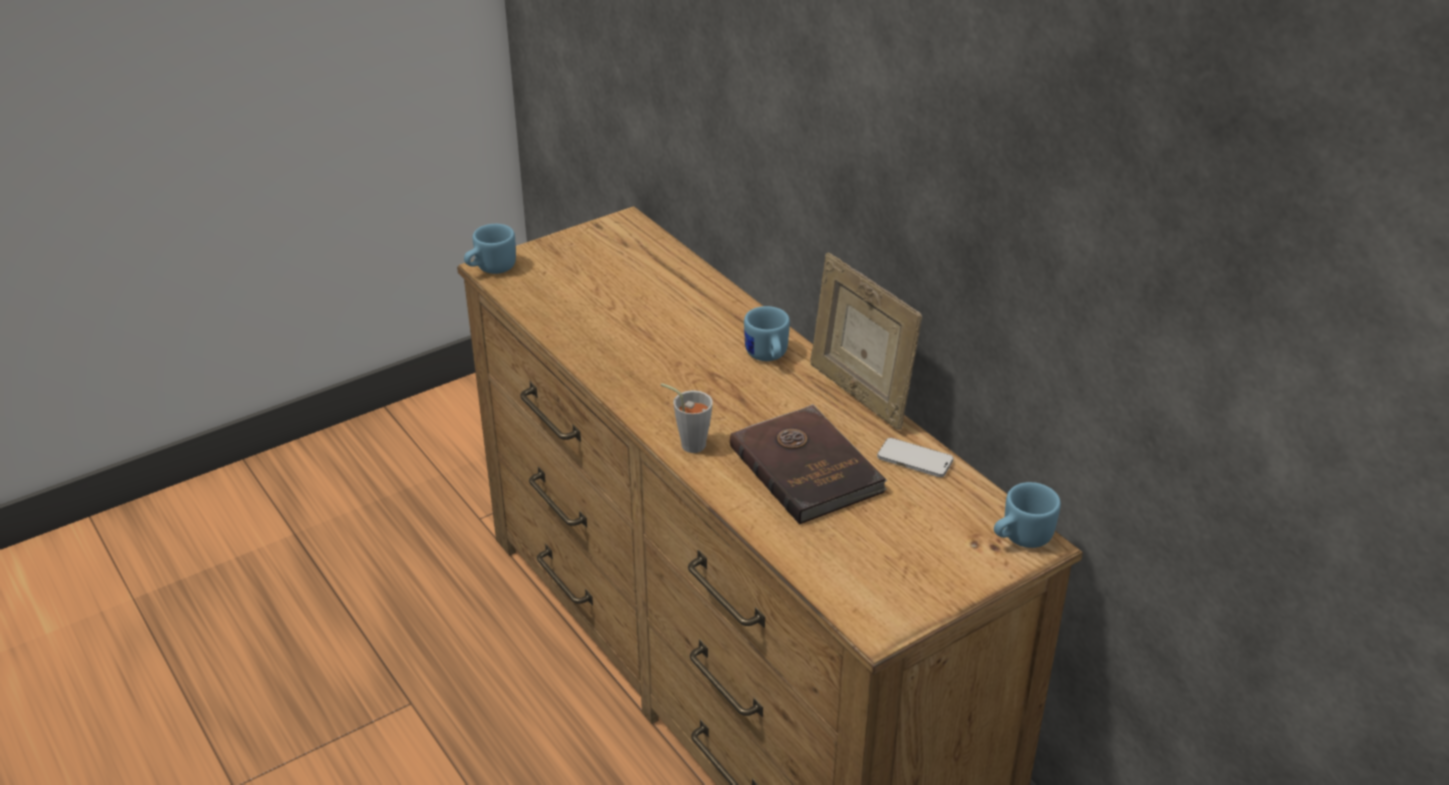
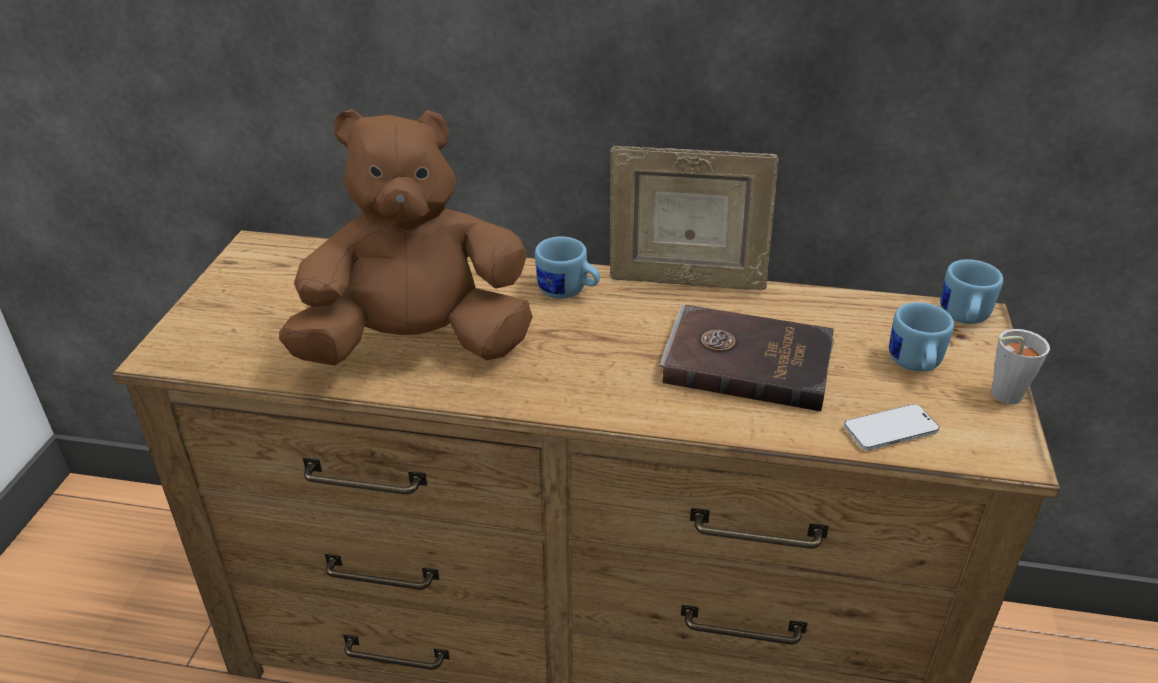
camera: 45 degrees left, 0 degrees up
(490, 269) = (163, 356): blue mug -> blue mug (914, 365)
(626, 339) = (417, 345): none -> brown plush toy
(688, 443) = (623, 403): grey cup -> grey cup (1000, 396)
(915, 460) = (806, 306): phone -> phone (890, 430)

